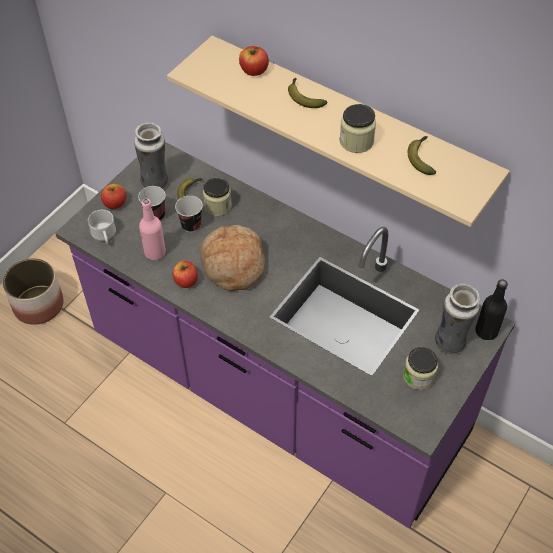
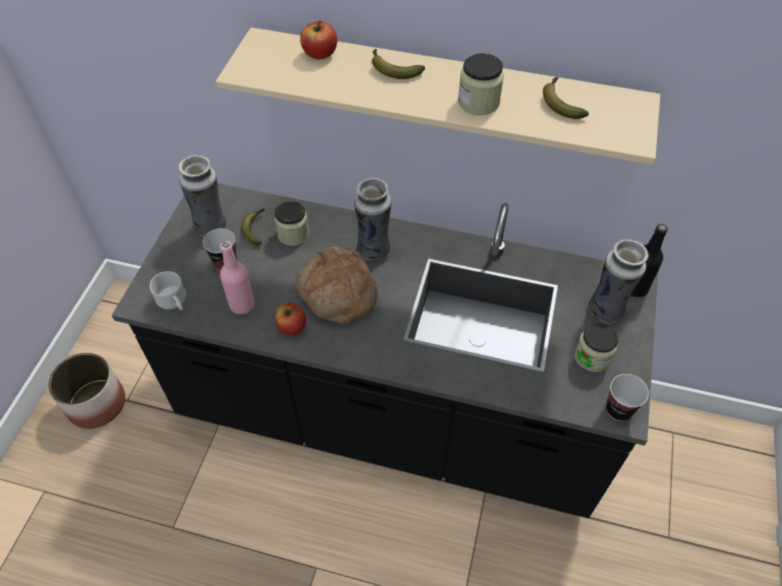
camera: 20 degrees left, 0 degrees up
(115, 203) = (172, 262): apple -> none
(191, 225) = (271, 263): cup -> cup (618, 409)
(277, 388) = (391, 413): purple counter -> black counter
(278, 237) = (374, 250): none -> vase

